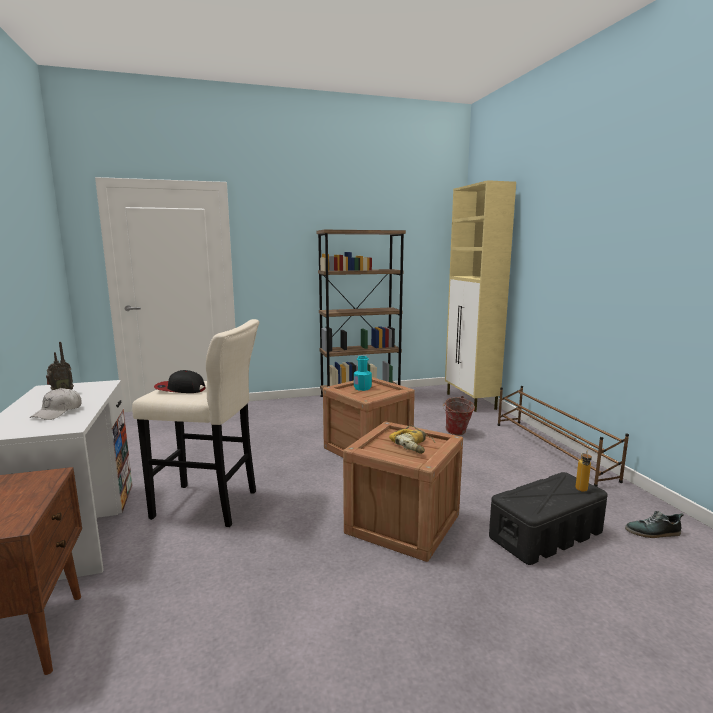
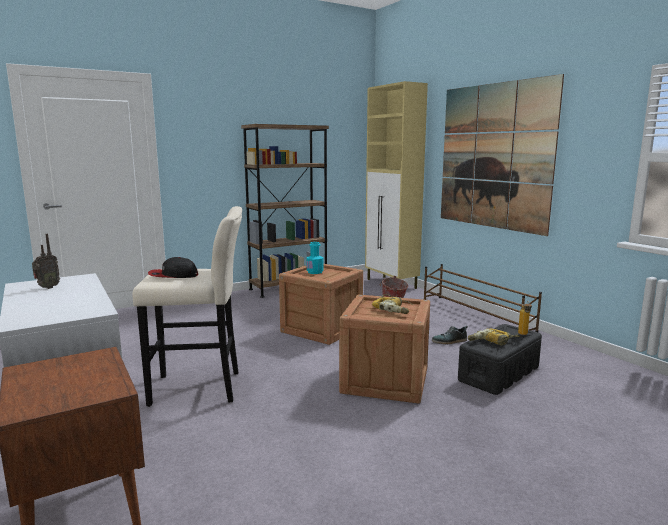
camera: 15 degrees left, 0 degrees up
(58, 412) = (67, 301): white cap -> none
(534, 497) = (492, 342): none -> power drill
(583, 266) = (494, 156): none -> picture
(653, 532) = (572, 362): shoe -> shoe (449, 341)

